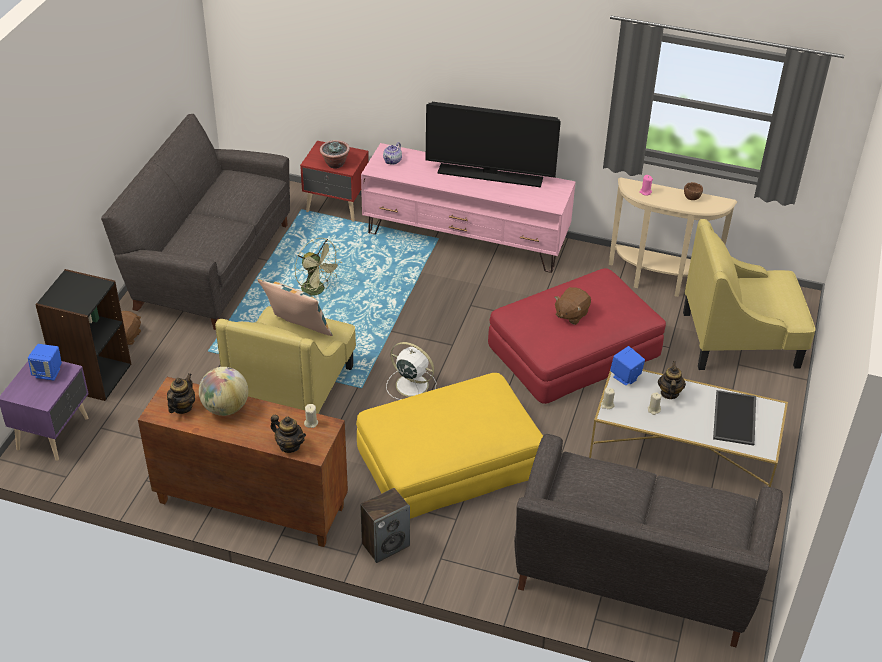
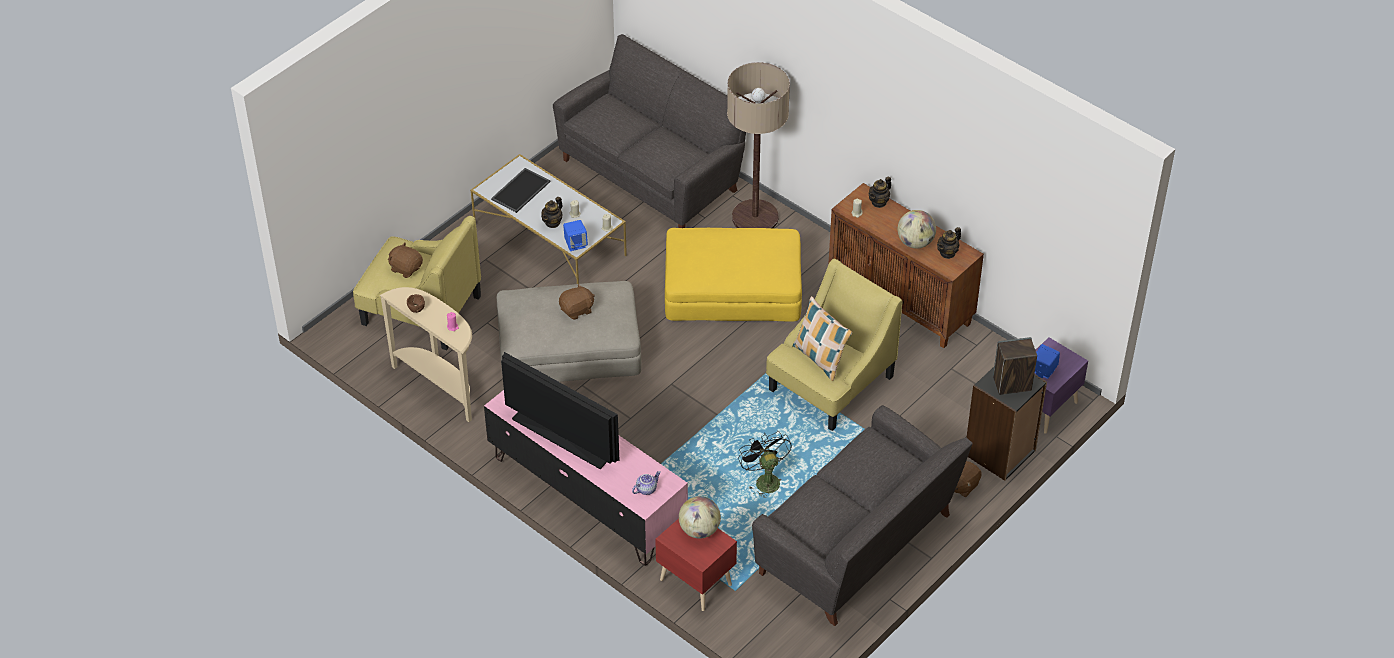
camera: 155 degrees left, 5 degrees up
(289, 445) = (879, 202): teapot -> teapot turned 105 degrees counterclockwise
(317, 291) = (764, 480): green fan -> black fan
(335, 164) = (699, 530): potted plant -> globe
(385, 544) = (813, 244): speaker -> speaker (1011, 384)
(410, 384) = (728, 358): white fan -> none
(474, 557) = (755, 217): none -> floor lamp
(574, 350) = (569, 346): red ottoman -> beige ottoman
(764, 296) = (406, 268): none -> brown plush toy

